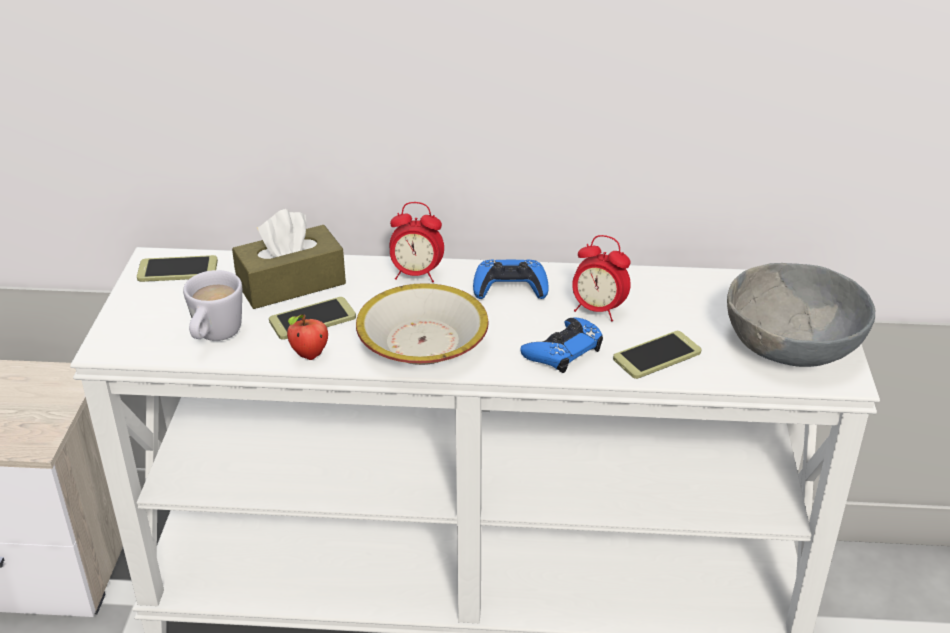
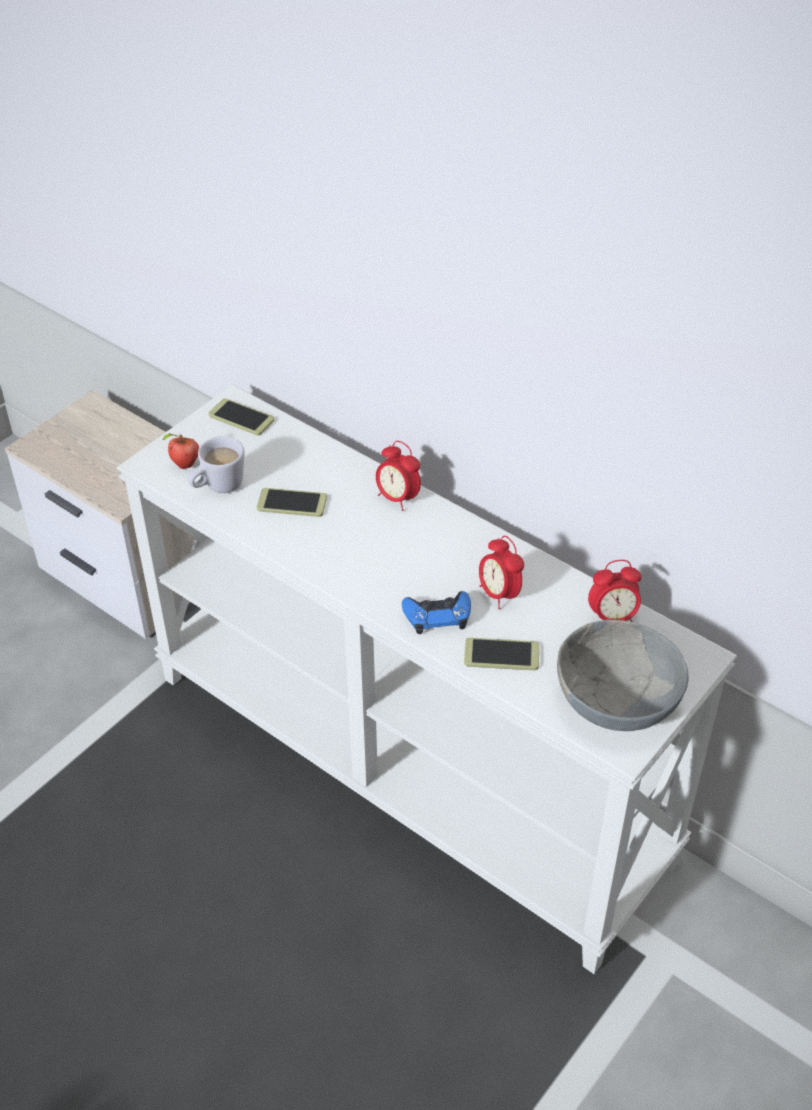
camera: 35 degrees right, 10 degrees up
(291, 283) = (305, 465): brown tissue box -> none
(309, 356) = (263, 533): apple -> apple (184, 465)
(422, 342) = (347, 559): bowl -> none
(510, 287) = (454, 542): blue game controller -> none
(713, 287) = (612, 618): none -> alarm clock

